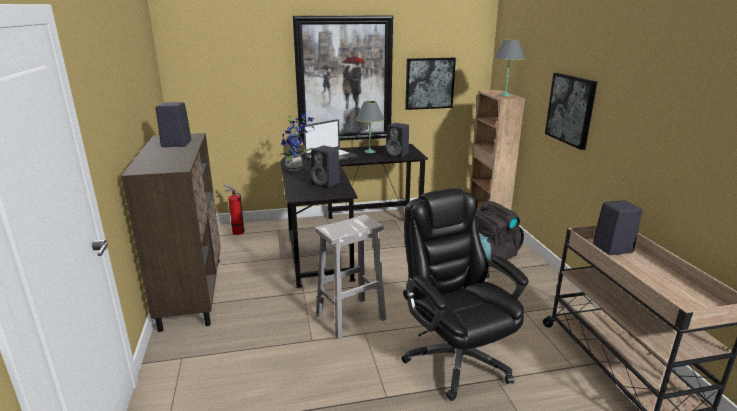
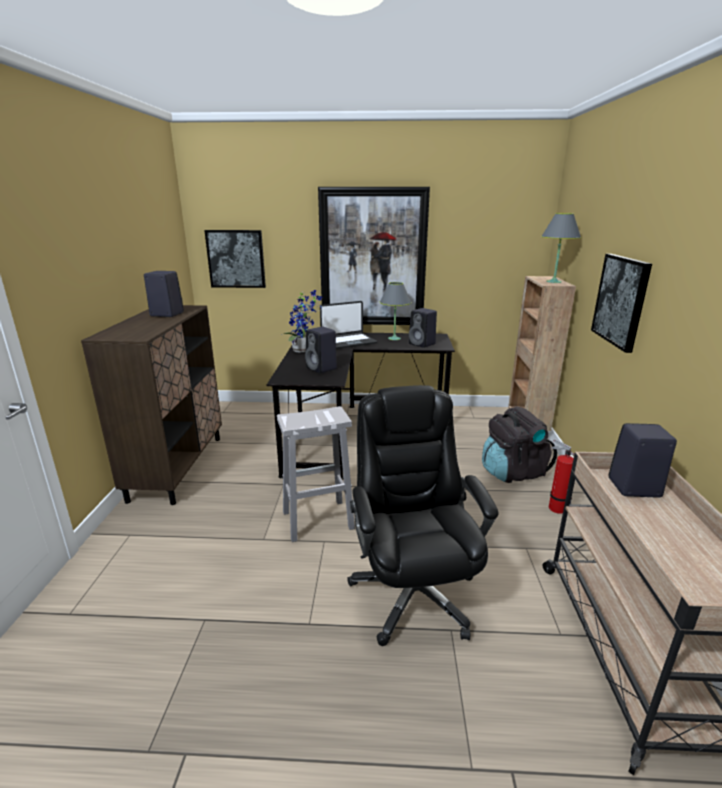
camera: 15 degrees right, 0 degrees up
(237, 232) = (252, 411): fire extinguisher -> fire extinguisher (555, 507)
(429, 83) = (471, 266): picture -> picture (236, 259)

